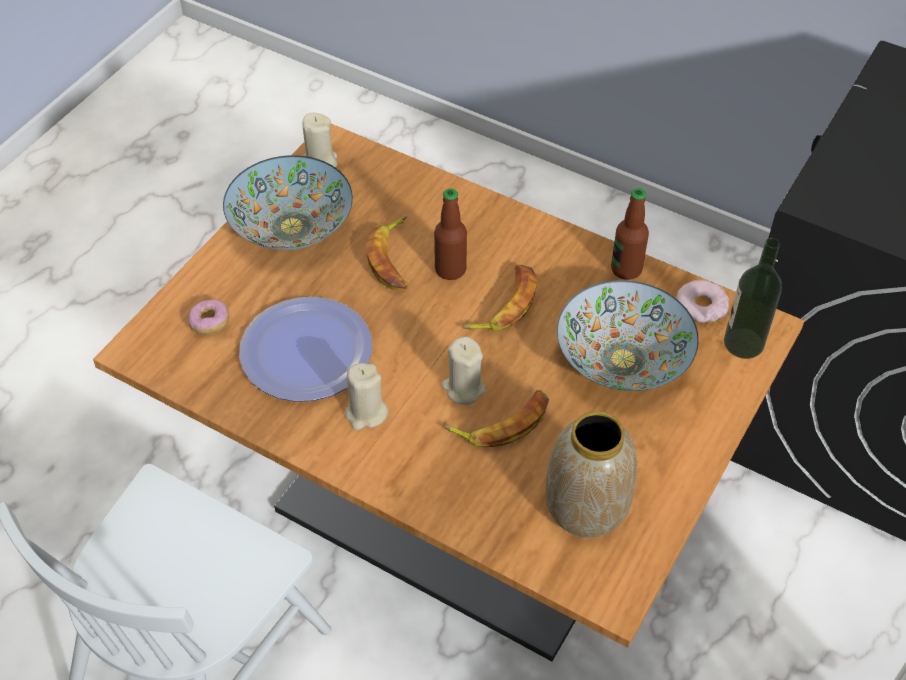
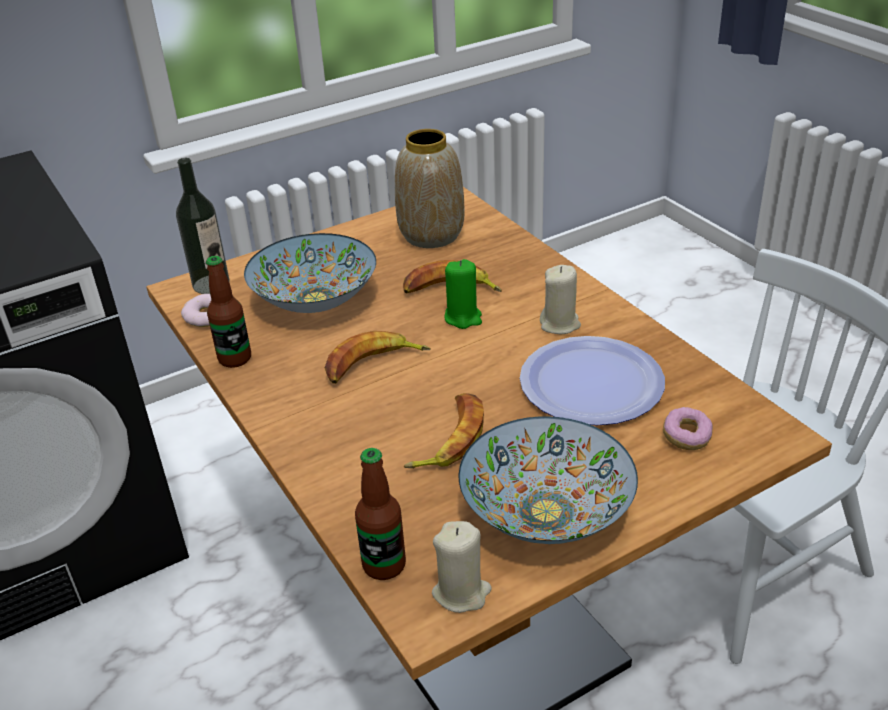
camera: 150 degrees left, 15 degrees down
(450, 270) = (398, 409): bottle -> bottle (384, 565)
(463, 388) = (463, 318): beige candle -> green candle

